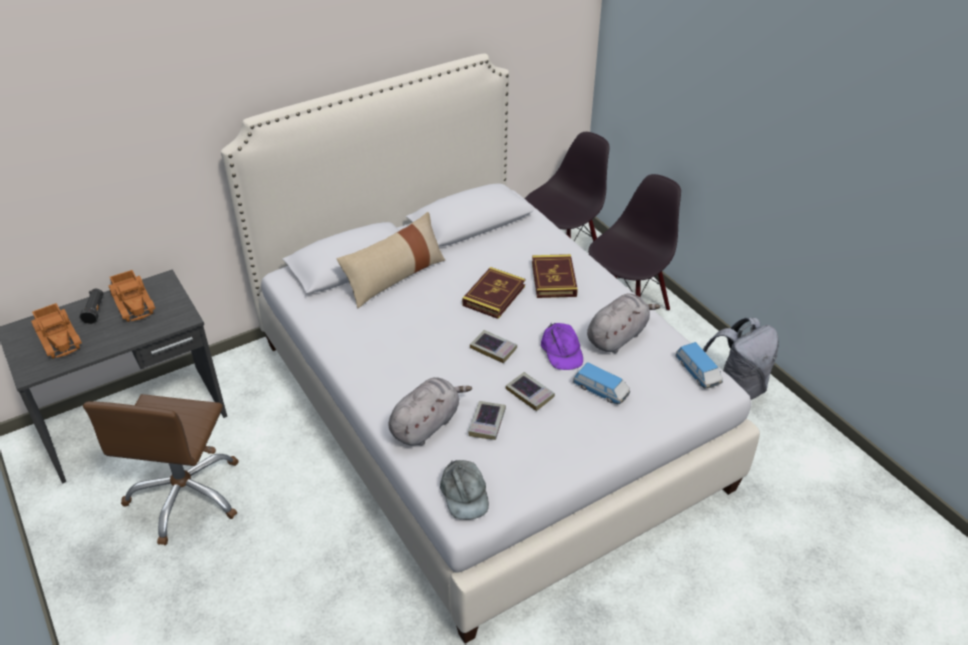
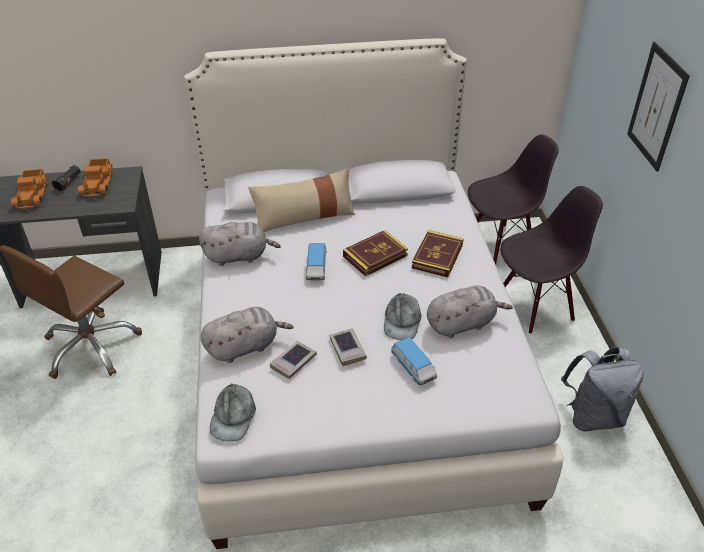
camera: 25 degrees right, 0 degrees up
(353, 336) = (239, 256): none -> grey plush toy
(493, 349) = (343, 300): book -> none
(561, 351) = (402, 321): purple cap -> grey cap
(697, 372) = (517, 381): toy car -> toy car (316, 268)
(726, 83) = (656, 107): none -> picture

